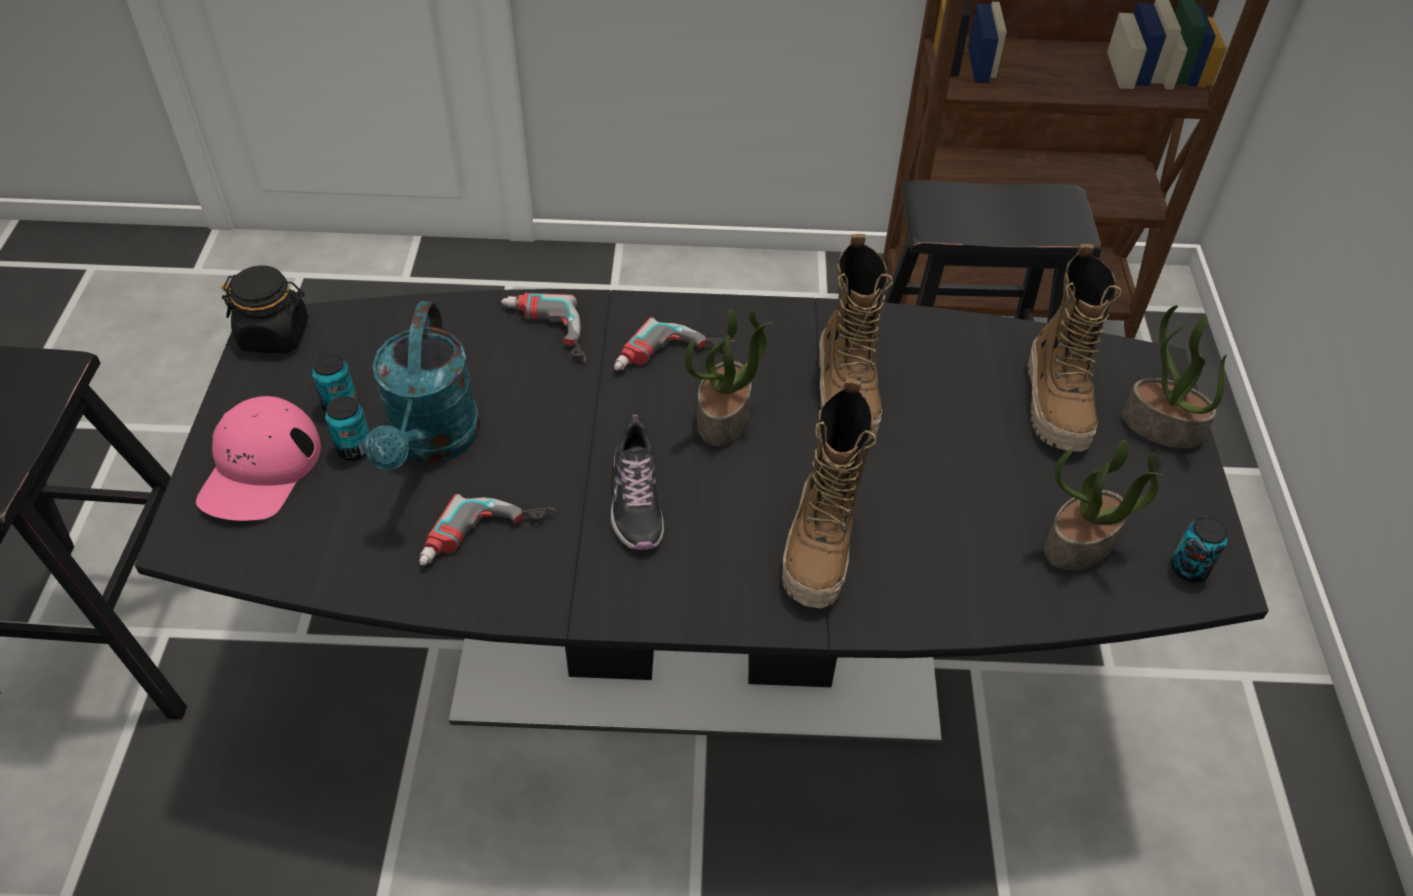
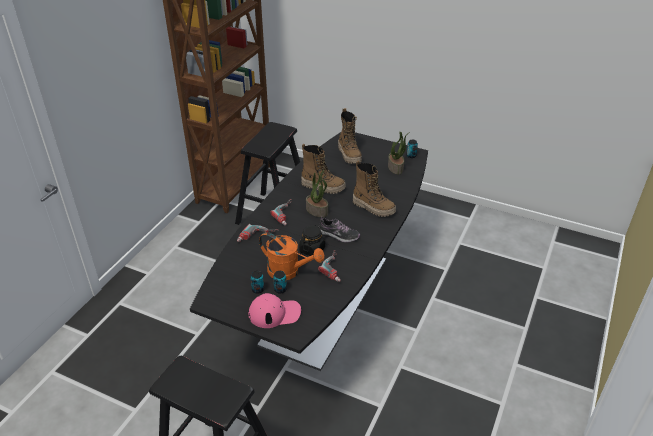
camera: 65 degrees left, 10 degrees down
(260, 468) = (275, 313): pink cap -> pink cap turned 45 degrees counterclockwise
(275, 335) = (210, 300): black jar -> black jar (312, 249)
(431, 443) = (289, 271): turquoise watering can -> orange watering can
(1057, 403) = (349, 154): boot -> boot turned 45 degrees clockwise
(1160, 427) = (367, 143): potted plant -> none

